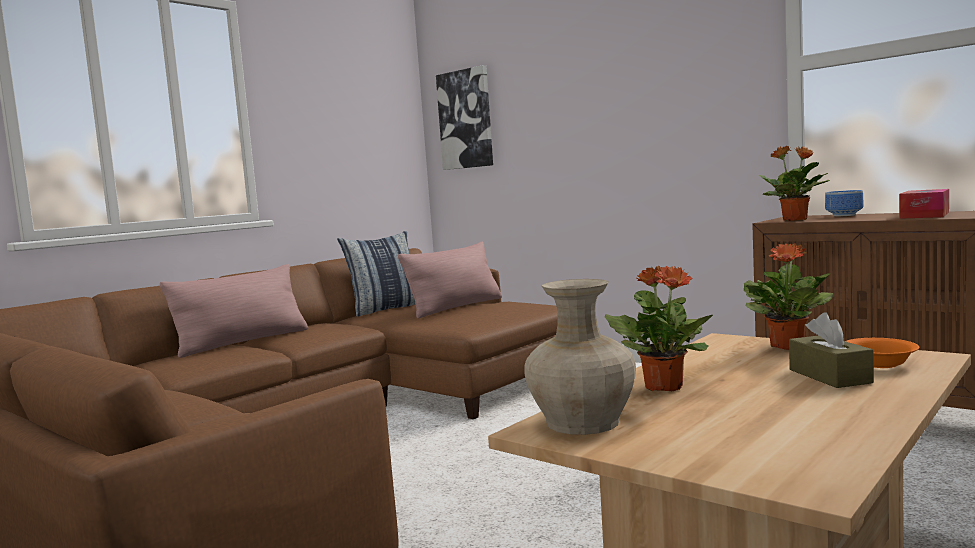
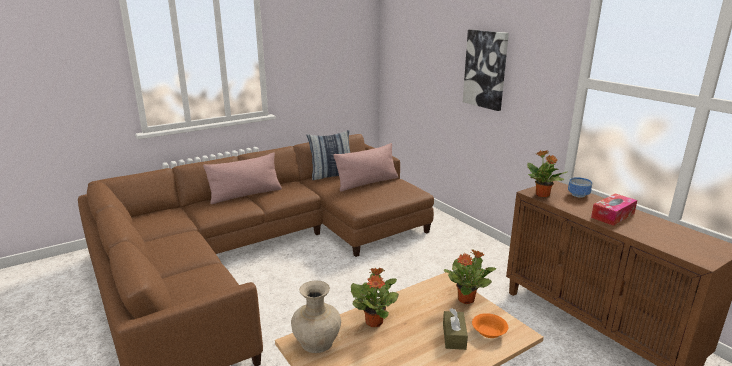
camera: 15 degrees right, 15 degrees up
(466, 119) = (401, 53): picture -> picture (485, 69)

